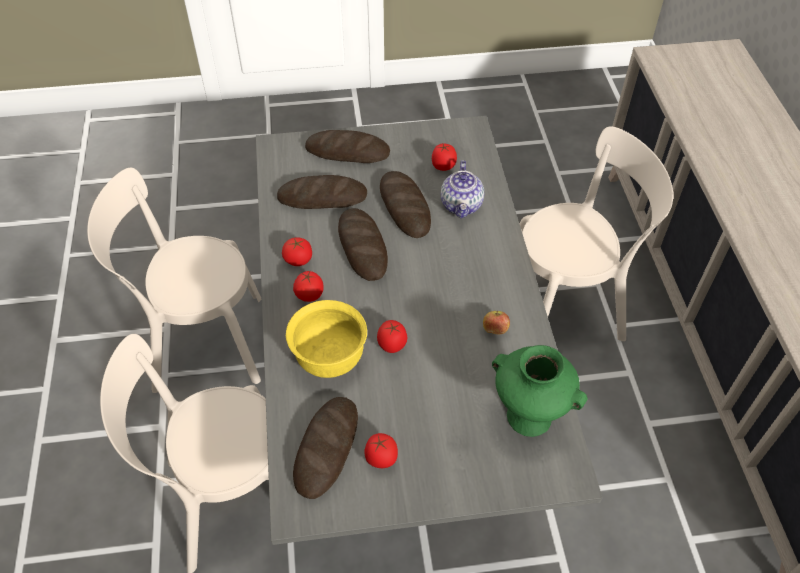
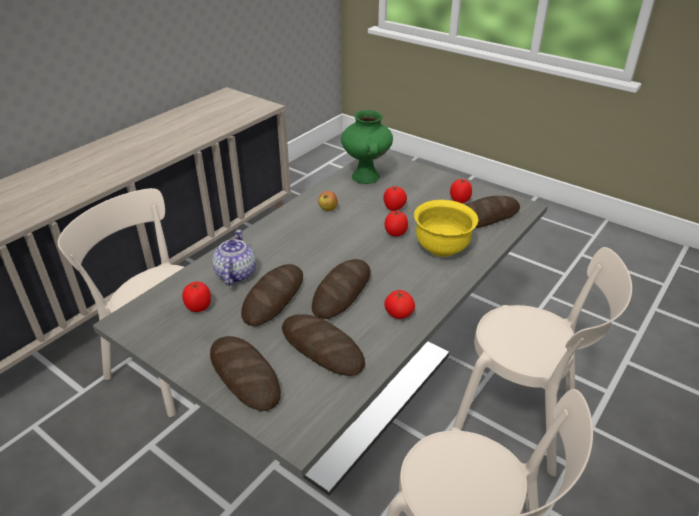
camera: 135 degrees left, 15 degrees down
(309, 296) = (417, 286): tomato -> tomato (394, 208)
(462, 205) = (235, 274): teapot -> teapot turned 45 degrees counterclockwise

